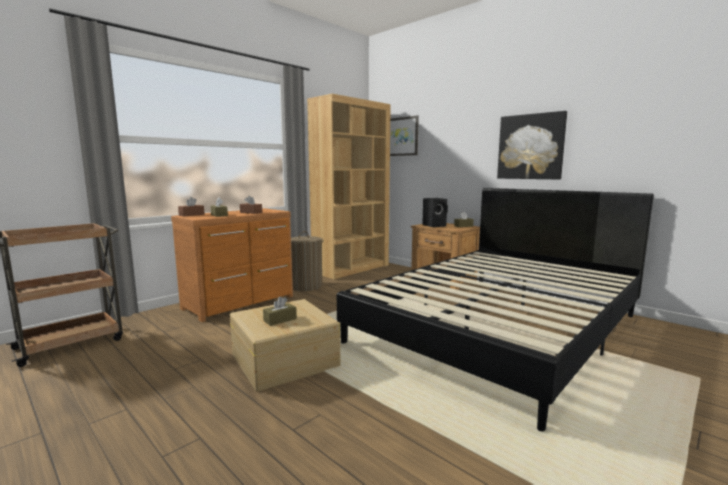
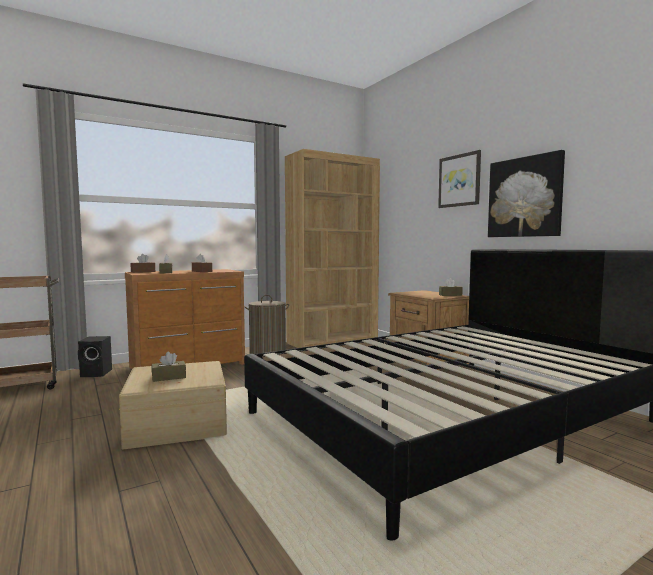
camera: 15 degrees right, 5 degrees down
(403, 136) = (394, 193): picture -> picture (459, 180)
(435, 225) = (416, 293): black speaker -> black speaker (97, 373)

